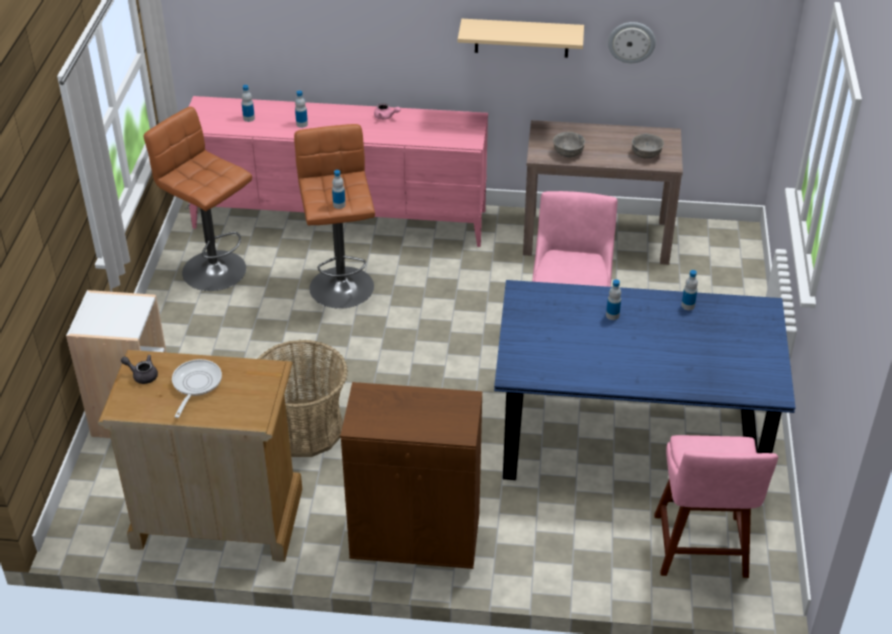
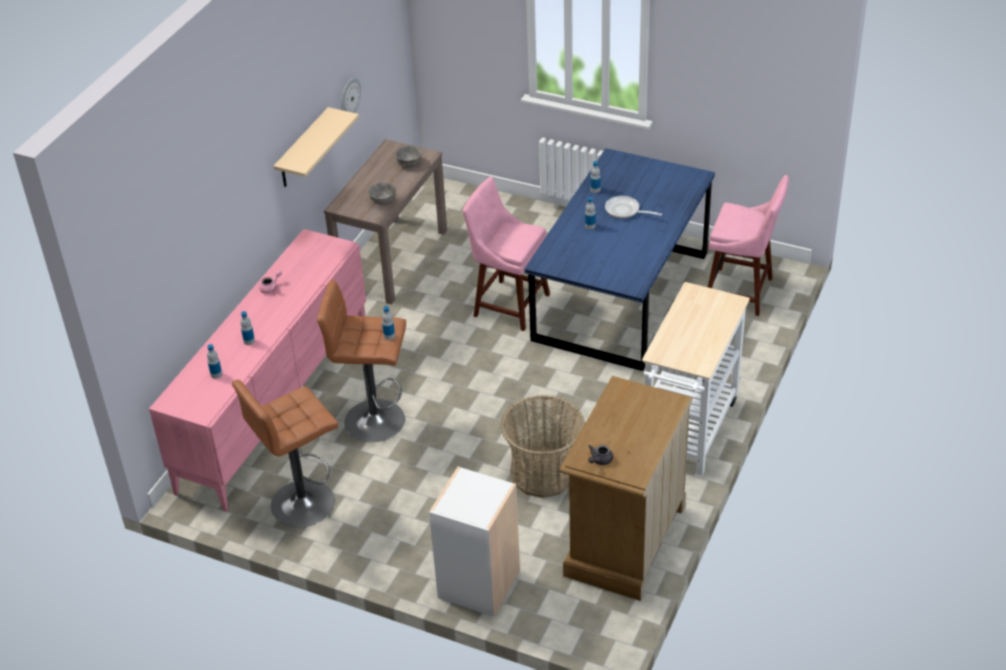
camera: 70 degrees left, 0 degrees up
(195, 385) = (623, 430): frying pan -> frying pan (625, 211)
(413, 543) = (690, 431): brown cabinet -> white cart

